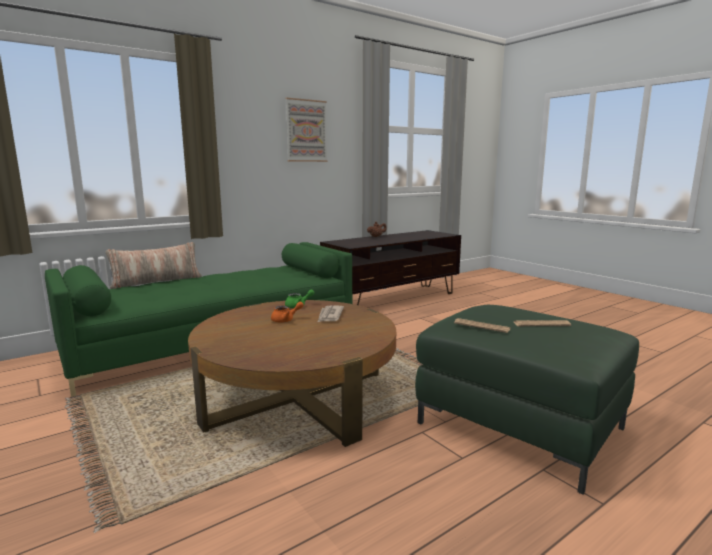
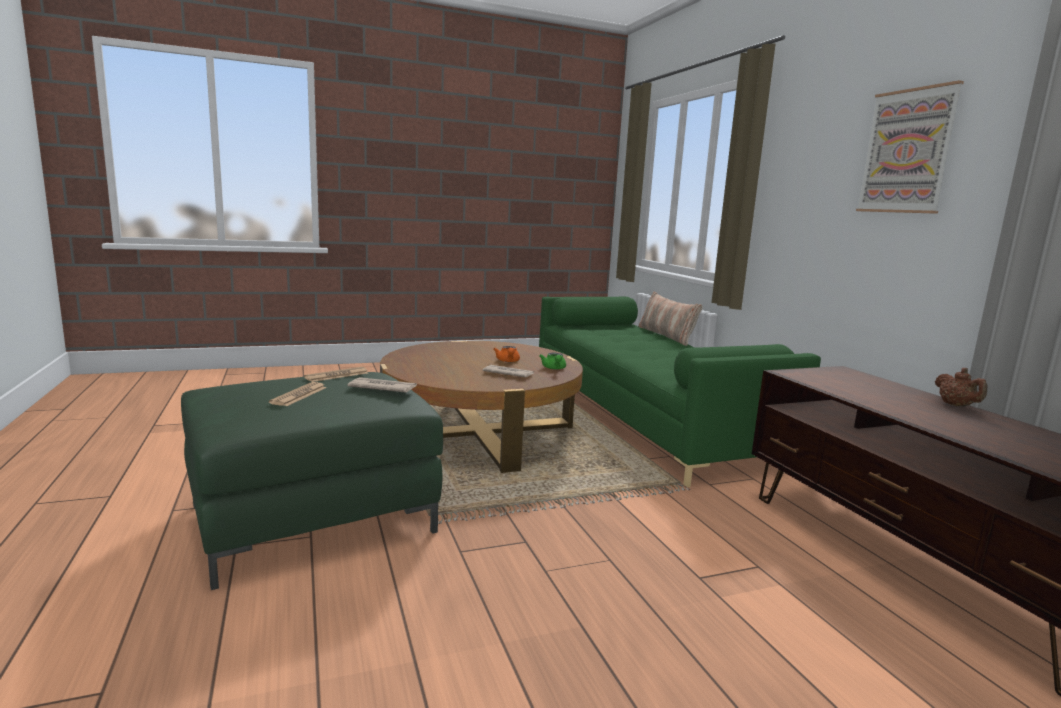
camera: 105 degrees right, 0 degrees up
(485, 310) = (382, 388): none -> newspaper

